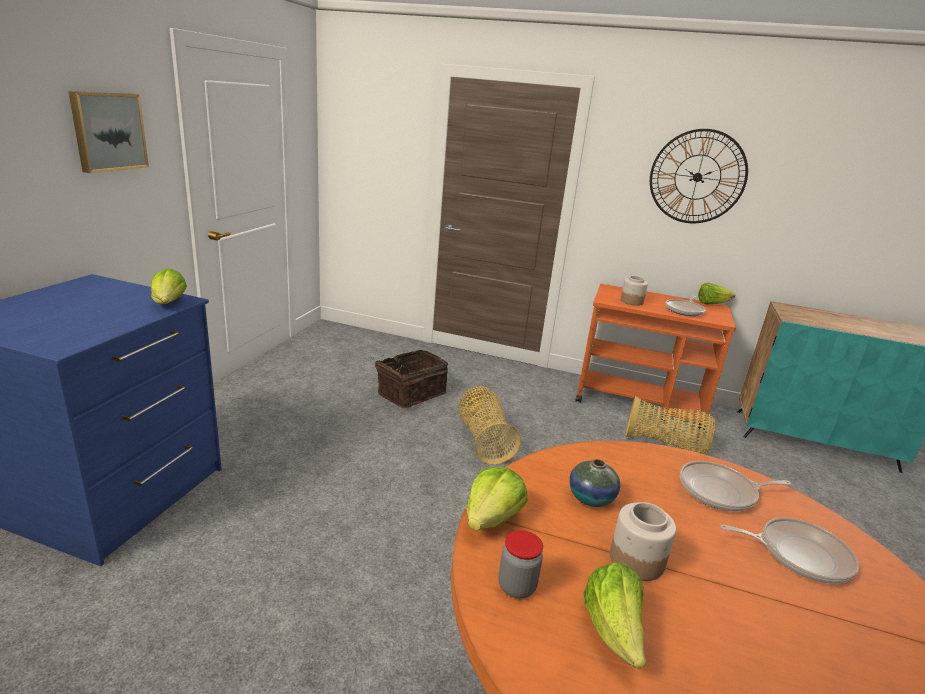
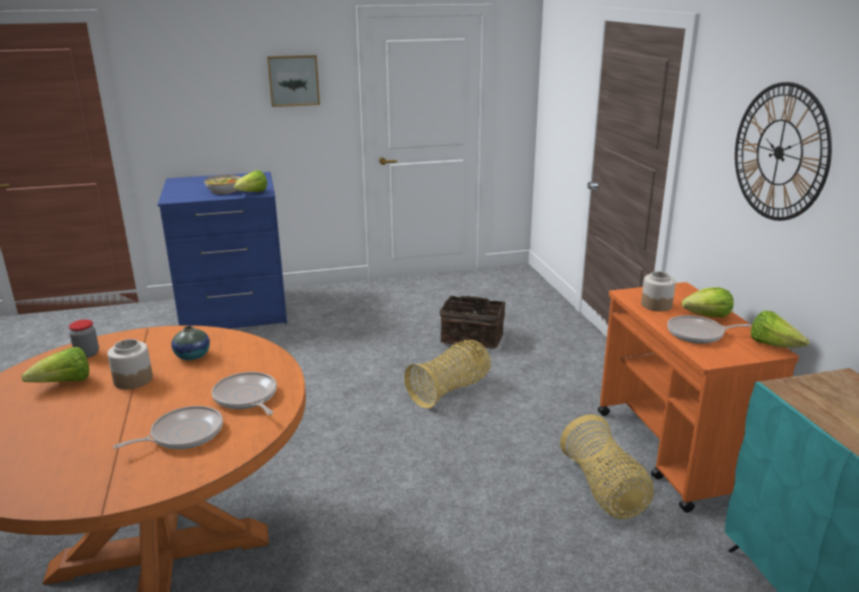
camera: 60 degrees right, 0 degrees up
(111, 312) = (224, 190): none -> bowl
(492, 518) = (145, 335): lettuce -> lettuce (707, 316)
(799, 554) = (183, 434): frying pan -> frying pan turned 105 degrees counterclockwise

